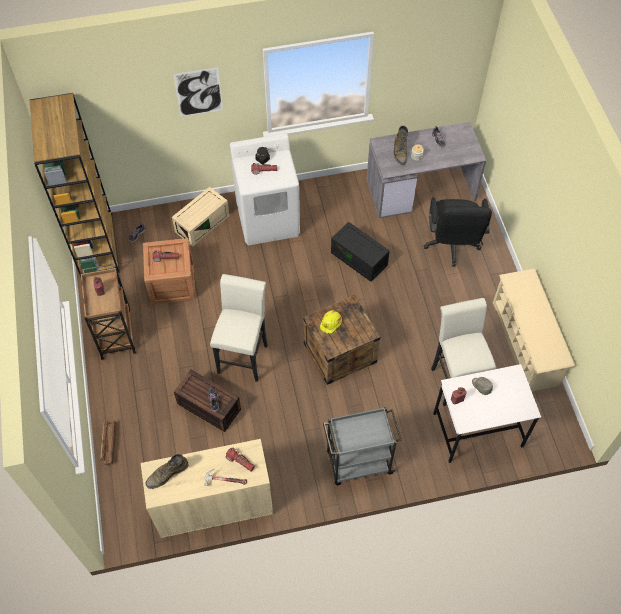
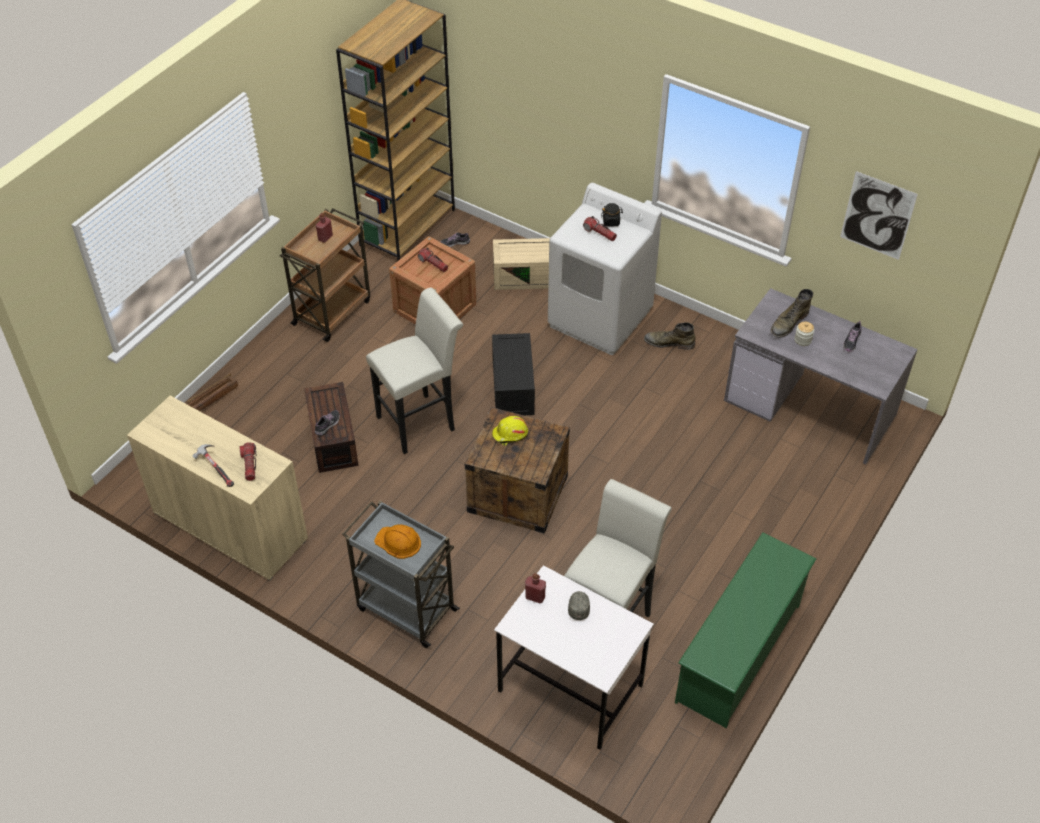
camera: 45 degrees right, 10 degrees down
(167, 474) = (178, 422): green boot -> green boot (669, 343)
(198, 92) = (580, 94): picture -> picture (877, 216)
(360, 259) = (652, 424): black storage box -> black storage box (514, 388)
(362, 432) = (398, 542): none -> orange hard hat
(451, 246) = (775, 488): black office chair -> none
(525, 344) = (739, 652): beige shoe rack -> green shoe rack

